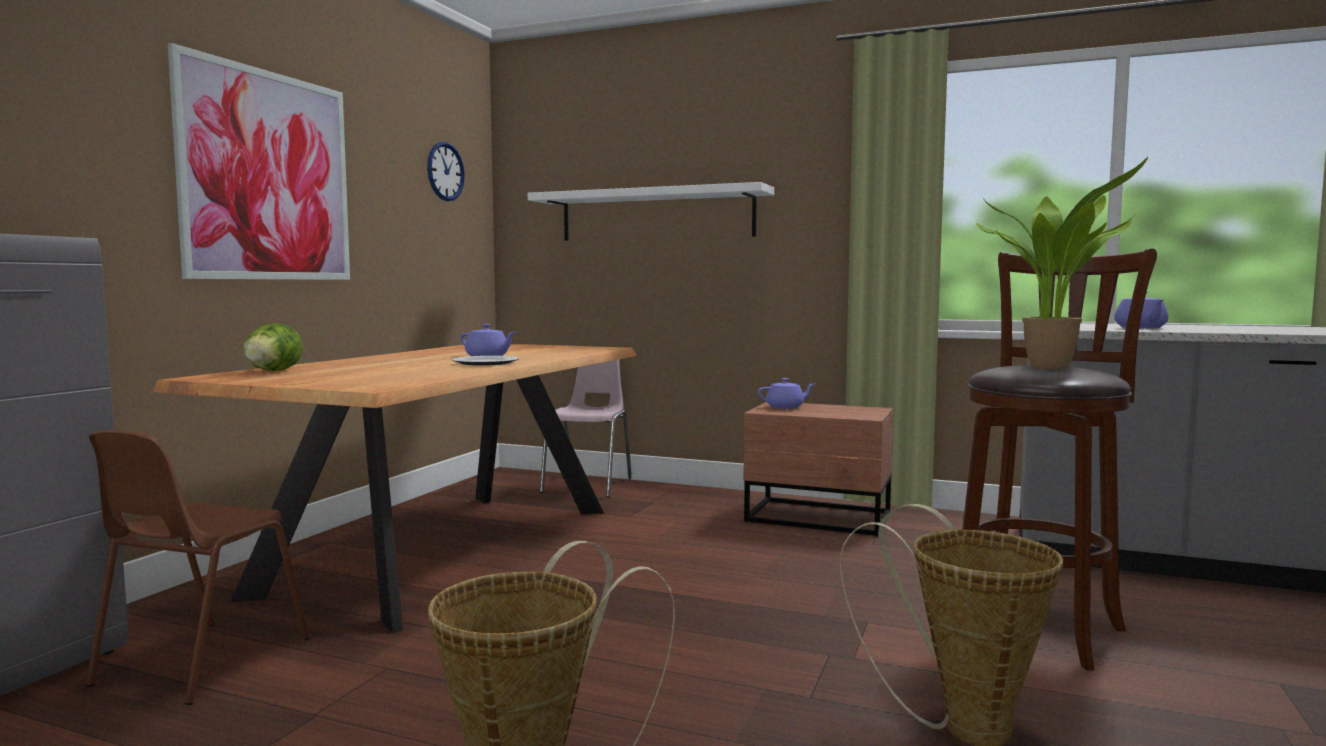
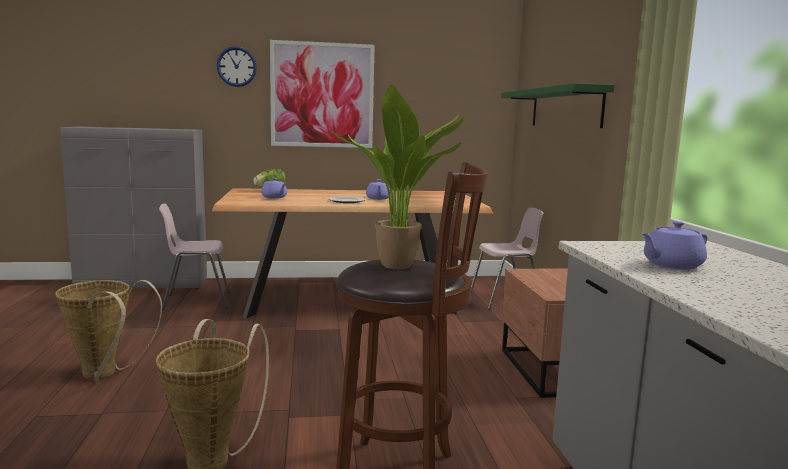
camera: 60 degrees right, 5 degrees up
(200, 662) = (196, 301): brown chair -> pink chair
(445, 171) = (464, 80): wall clock -> wall clock (236, 66)
(656, 215) = (565, 108): white shelf -> green shelf
(786, 407) = (551, 274): purple teapot -> purple teapot (274, 197)

